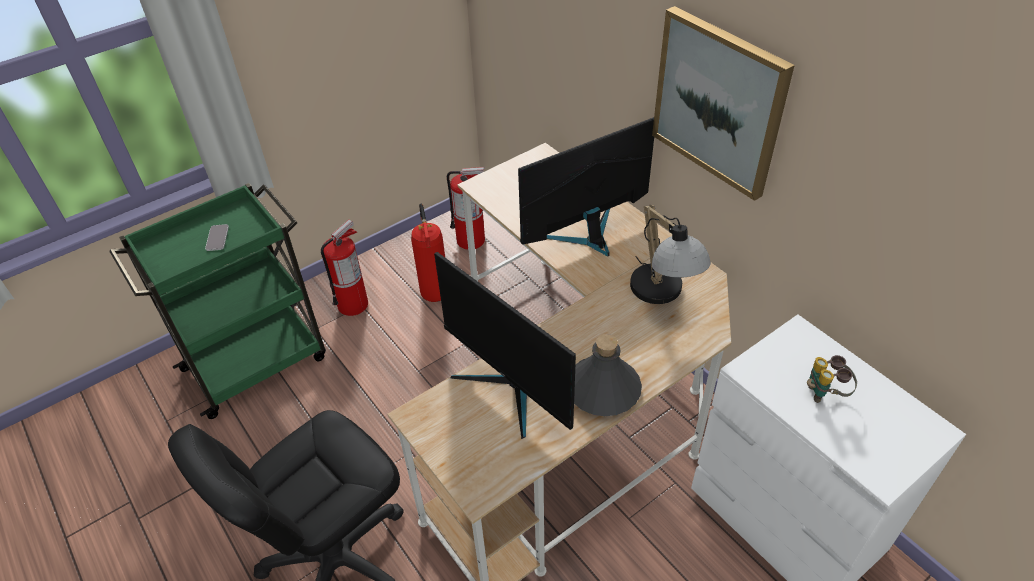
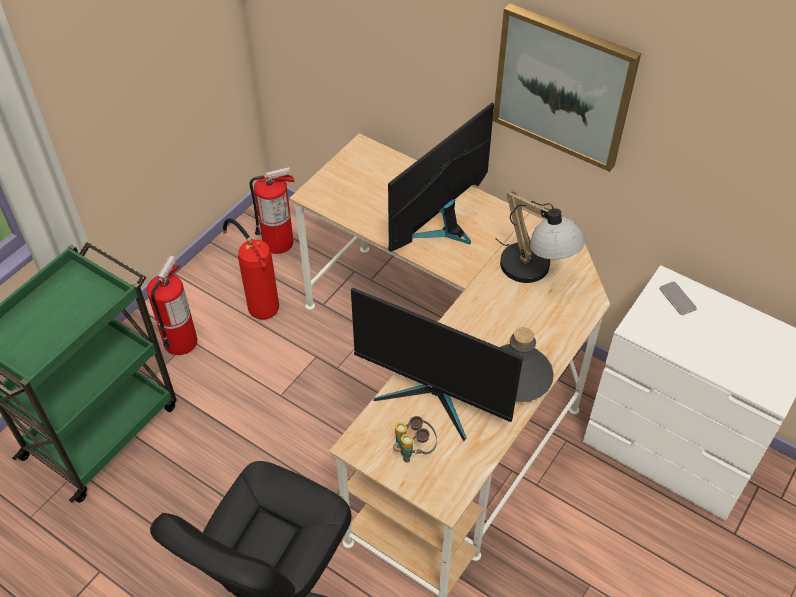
camera: 20 degrees left, 5 degrees up
(217, 238) = (64, 313): phone -> phone (677, 299)
(825, 393) = (706, 332): binoculars -> binoculars (413, 450)

